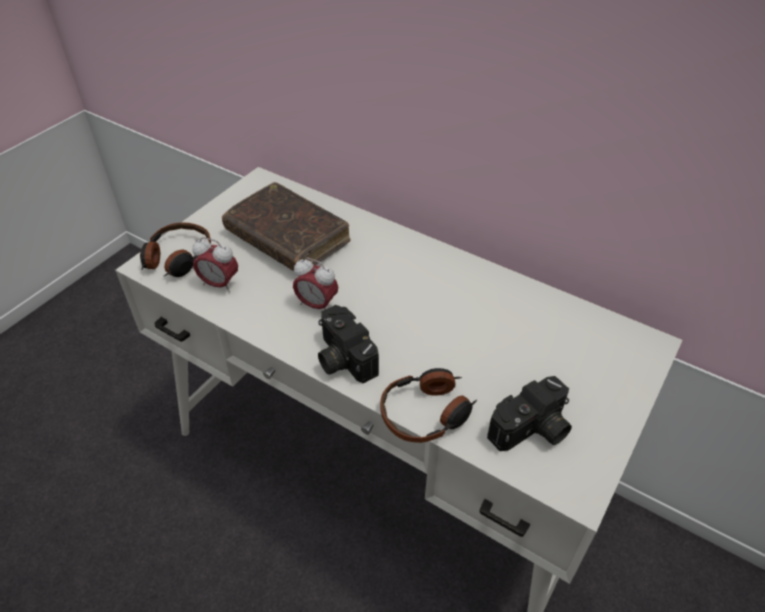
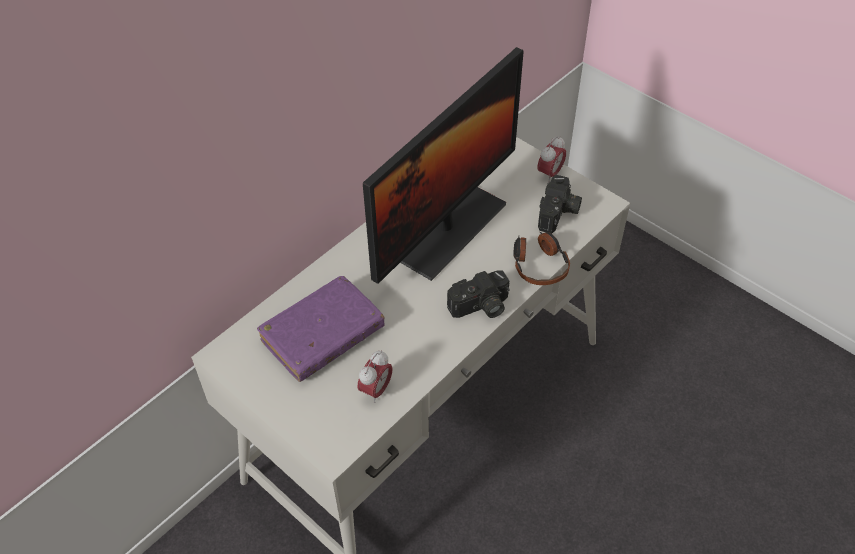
camera: 80 degrees left, 5 degrees up
(177, 258) = (329, 426): headphones -> none
(287, 238) = (323, 335): brown book -> purple book
(317, 305) = (419, 319): alarm clock -> alarm clock (550, 174)
(463, 313) = (447, 228): none -> monitor
(532, 431) = (559, 214): camera -> camera turned 45 degrees clockwise

